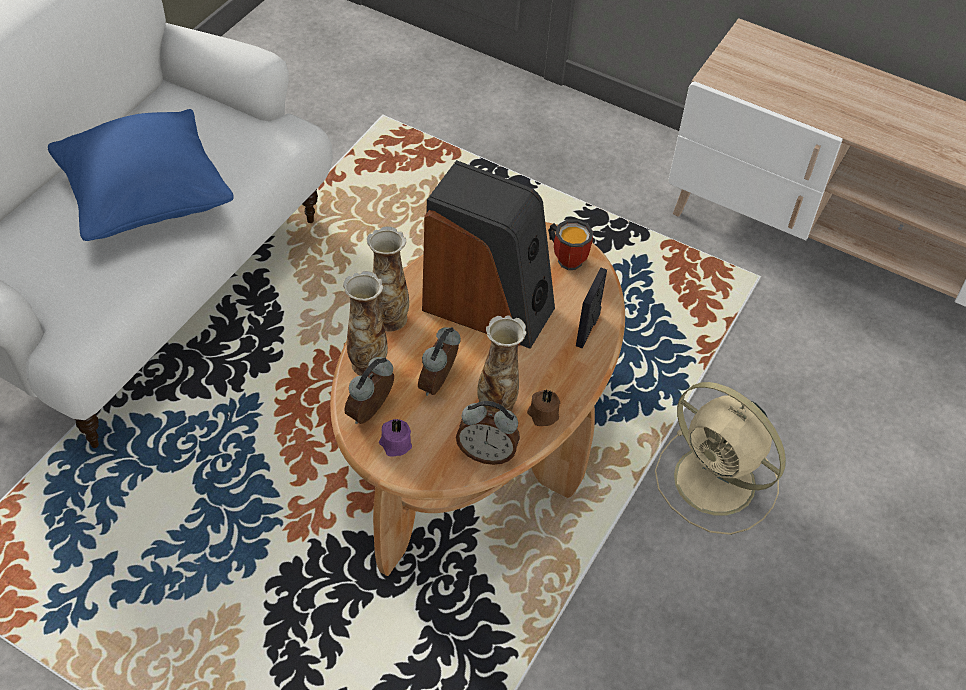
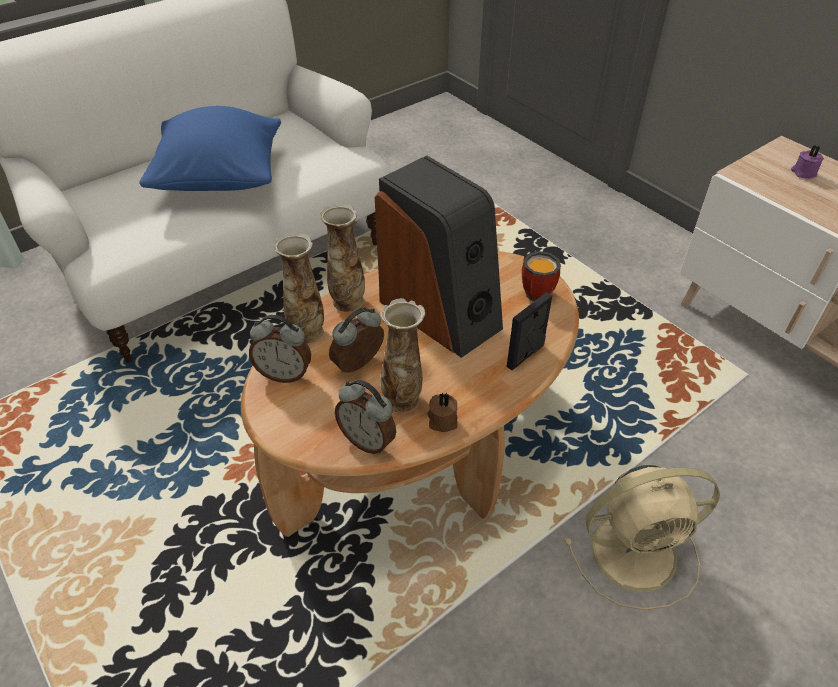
camera: 25 degrees right, 5 degrees down
(372, 413) = (285, 374): alarm clock -> alarm clock turned 135 degrees counterclockwise
(395, 444) = (288, 407): purple candle -> purple candle (803, 173)
(717, 483) = (637, 551): beige fan -> beige fan turned 75 degrees counterclockwise

